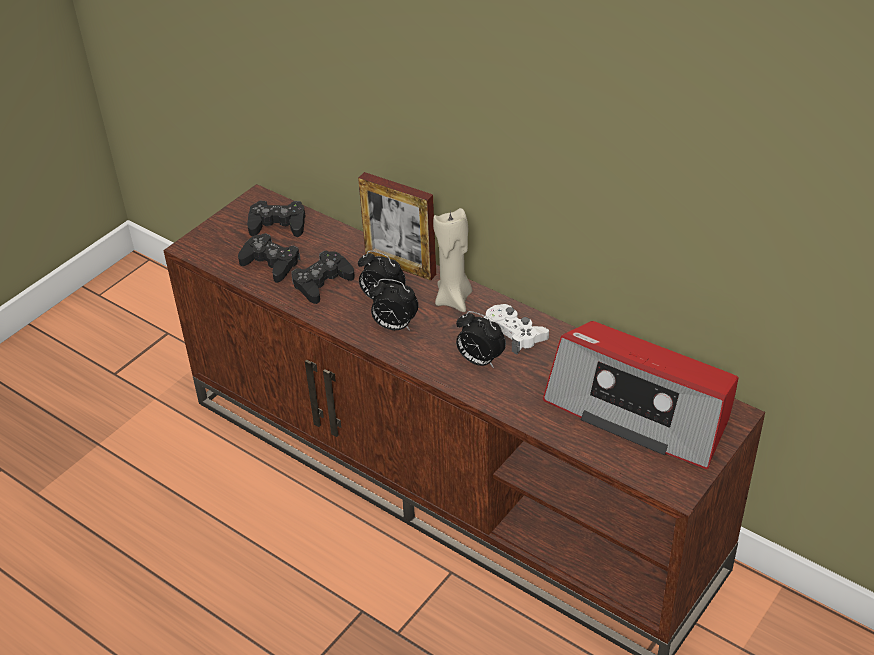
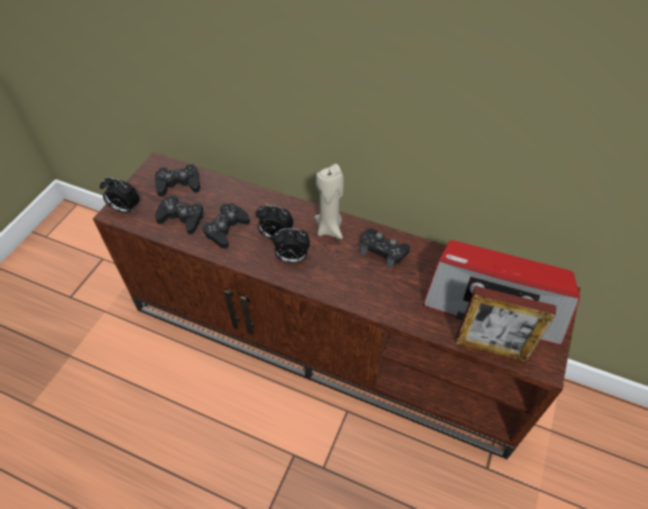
camera: 15 degrees left, 10 degrees up
(400, 265) = (281, 206): picture frame -> picture frame (490, 348)
(479, 361) = (364, 278): alarm clock -> alarm clock (125, 209)
(514, 334) = (383, 251): white game controller -> black game controller

